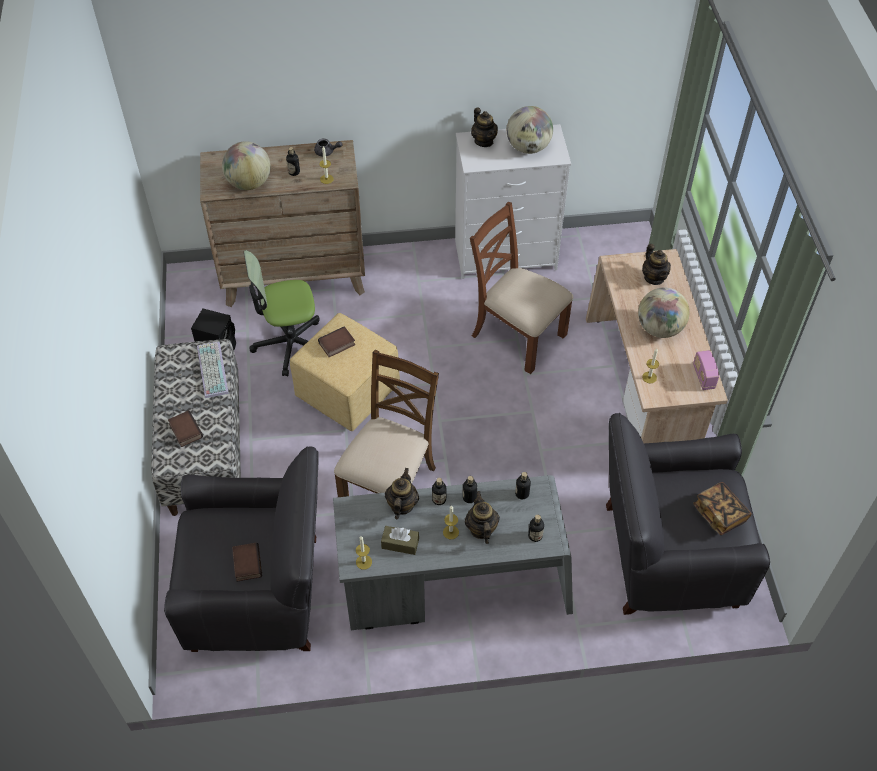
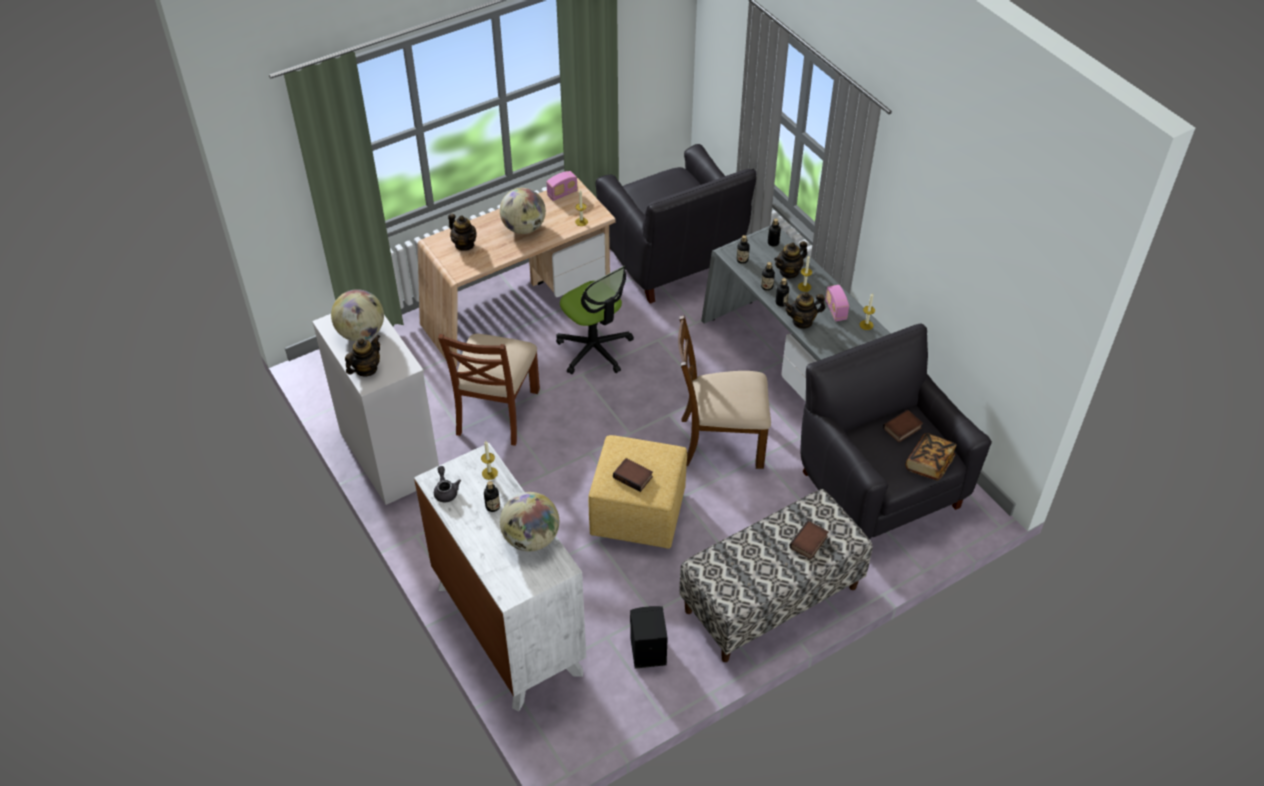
camera: 115 degrees left, 5 degrees down
(211, 369) = (728, 558): keyboard -> none
(290, 344) = (605, 588): office chair -> office chair (594, 350)
(294, 277) = (508, 629): brown dresser -> white dresser
(400, 544) = (835, 310): brown tissue box -> radio
(654, 278) = (464, 244): teapot -> teapot turned 90 degrees clockwise
(719, 514) = (665, 186): book -> book (929, 463)

